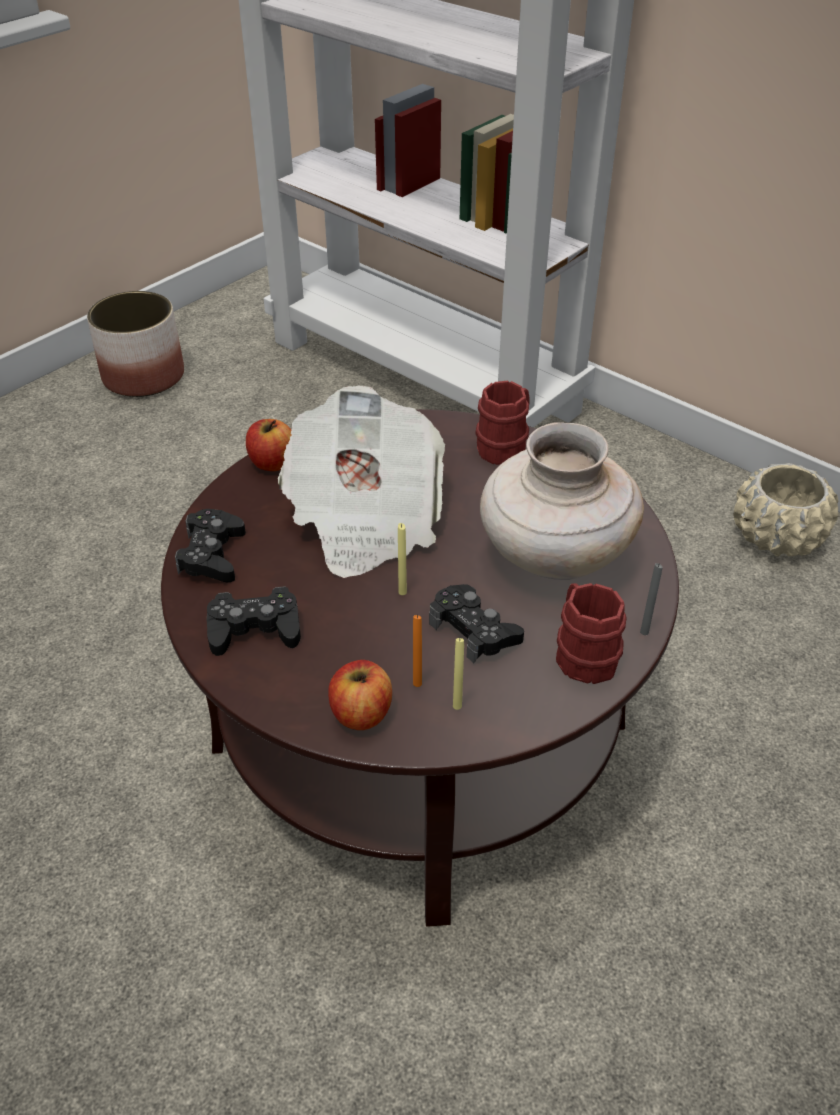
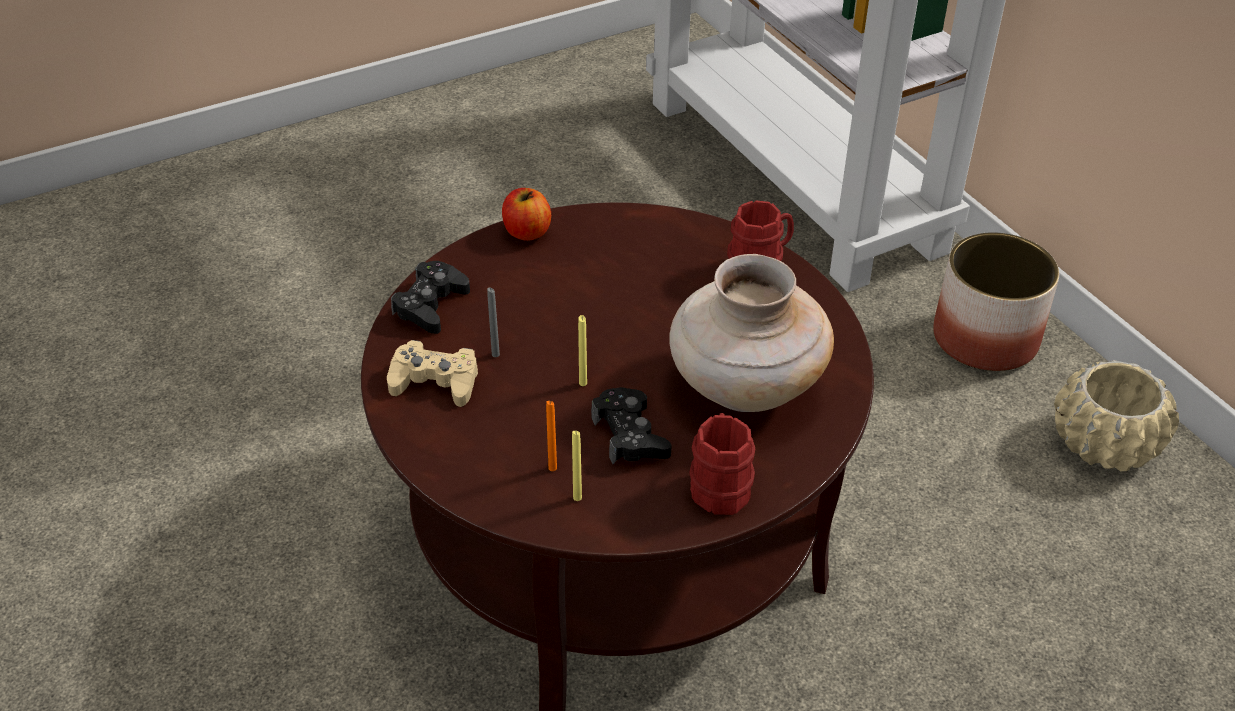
camera: 20 degrees right, 0 degrees up
(143, 376) = (504, 113): planter -> planter (984, 338)
(255, 629) = (435, 381): black game controller -> beige game controller
(361, 713) = (489, 479): apple -> none
(364, 518) = (584, 305): newspaper -> none
(644, 632) = (791, 481): grey candle -> grey candle (495, 354)

